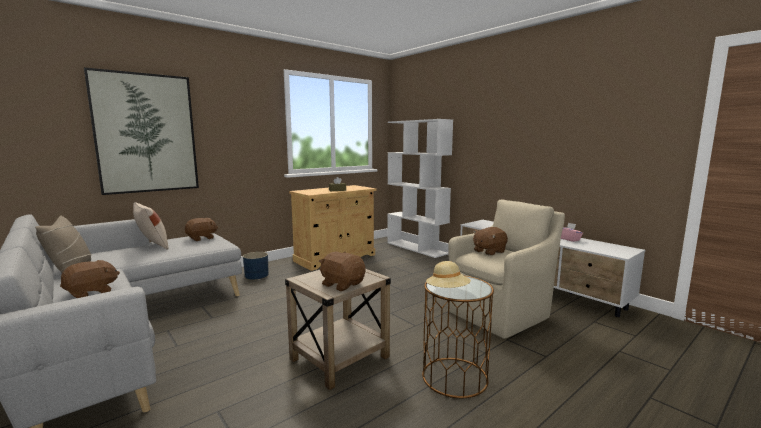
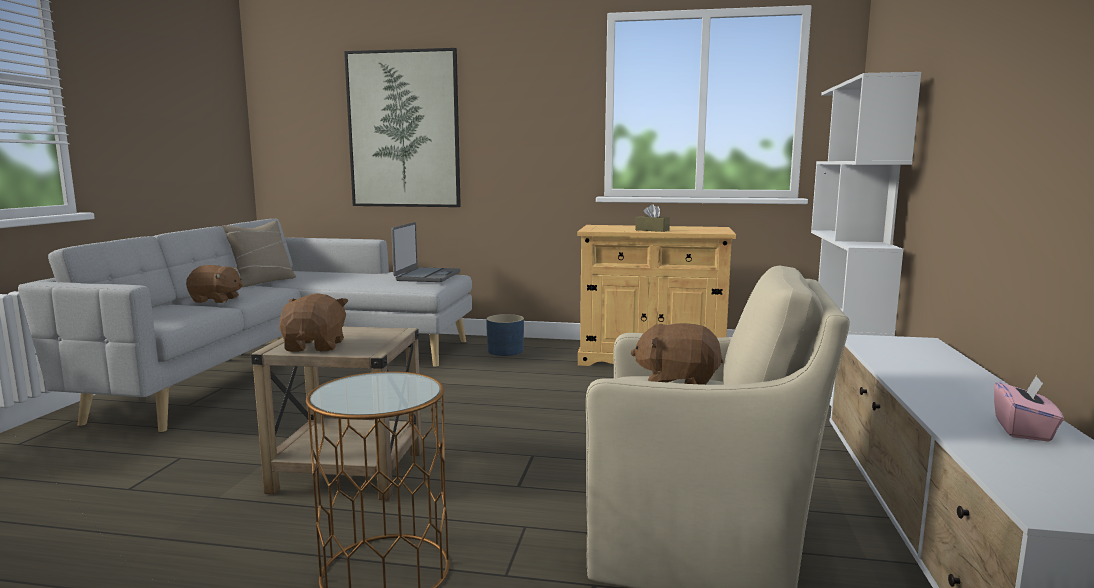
camera: 50 degrees right, 0 degrees up
(152, 246) = (370, 275): beige pillow -> none
(201, 238) = (427, 276): brown plush toy -> laptop
(448, 291) = (340, 389): beige hat -> none

